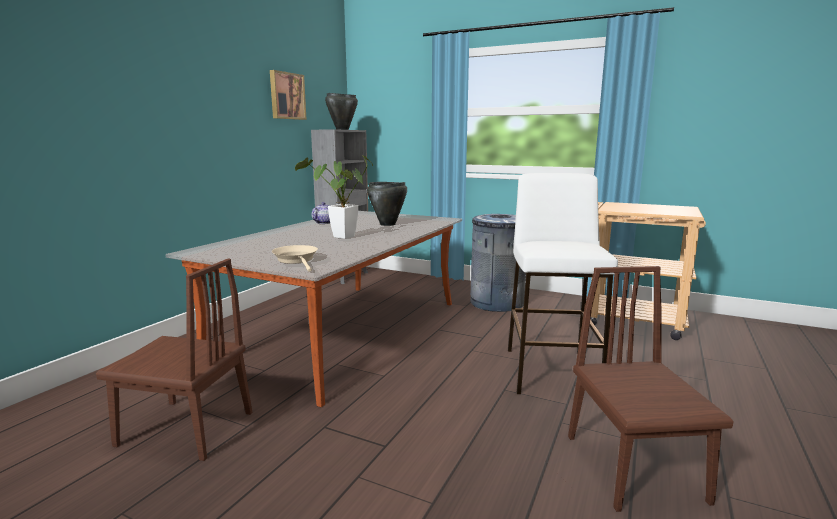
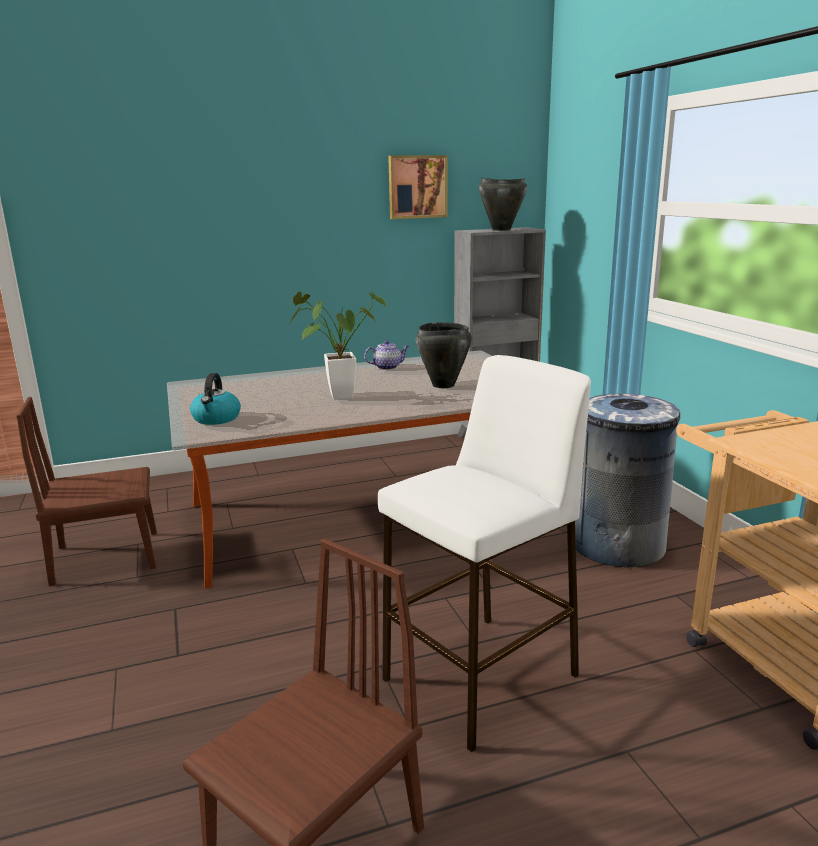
camera: 45 degrees right, 5 degrees up
(186, 428) = (106, 557): brown chair -> brown chair turned 105 degrees clockwise
(297, 260) = (216, 419): beige frying pan -> kettle

